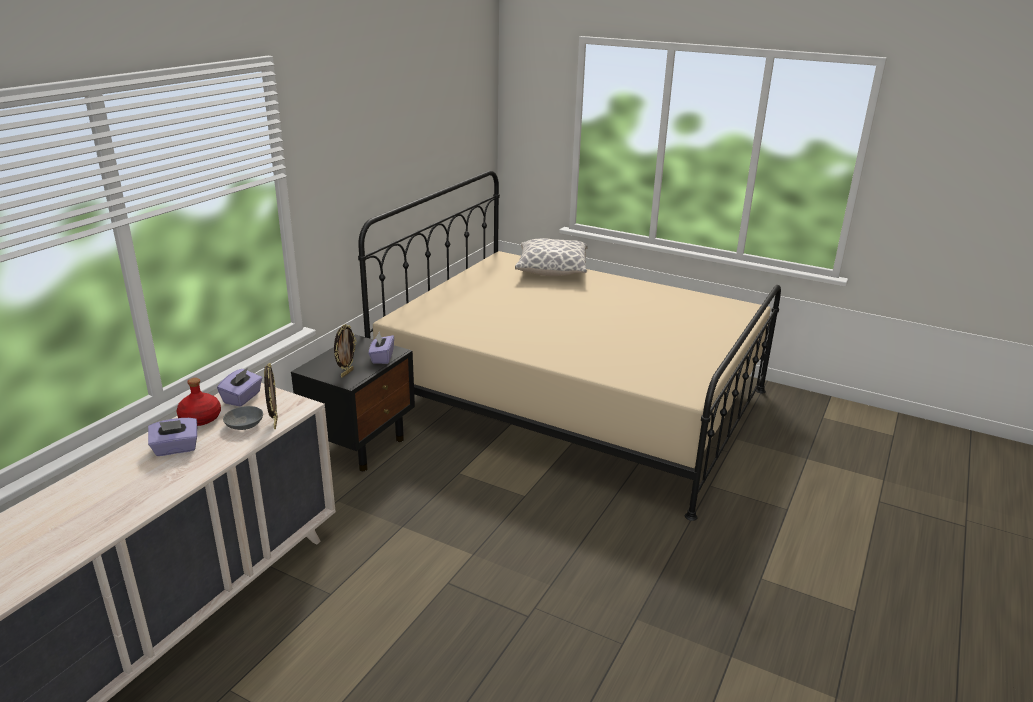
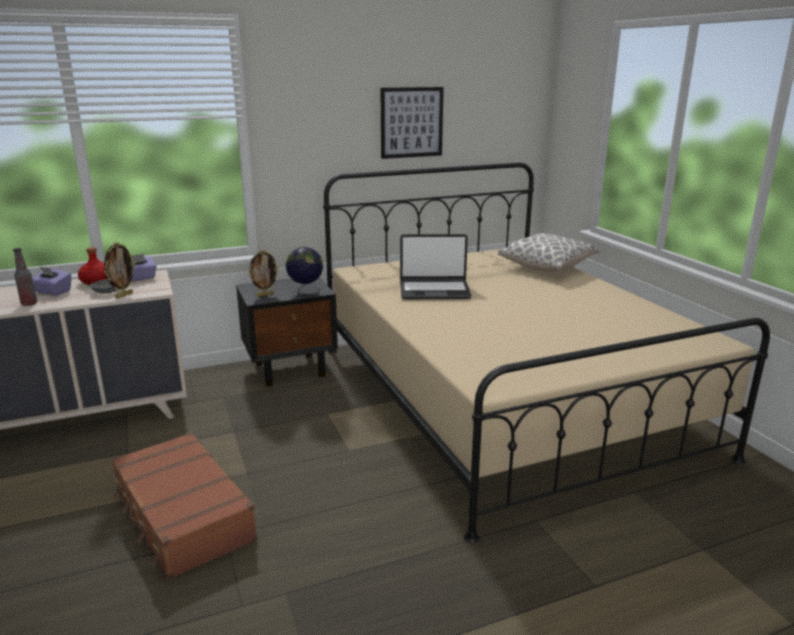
camera: 40 degrees right, 5 degrees down
(185, 472) = (29, 304): none -> bottle
(382, 358) = (305, 292): purple tissue box -> globe
(411, 148) = (411, 122): none -> picture
(477, 614) = (182, 516): none -> brown suitcase
(507, 321) = (434, 291): none -> laptop

